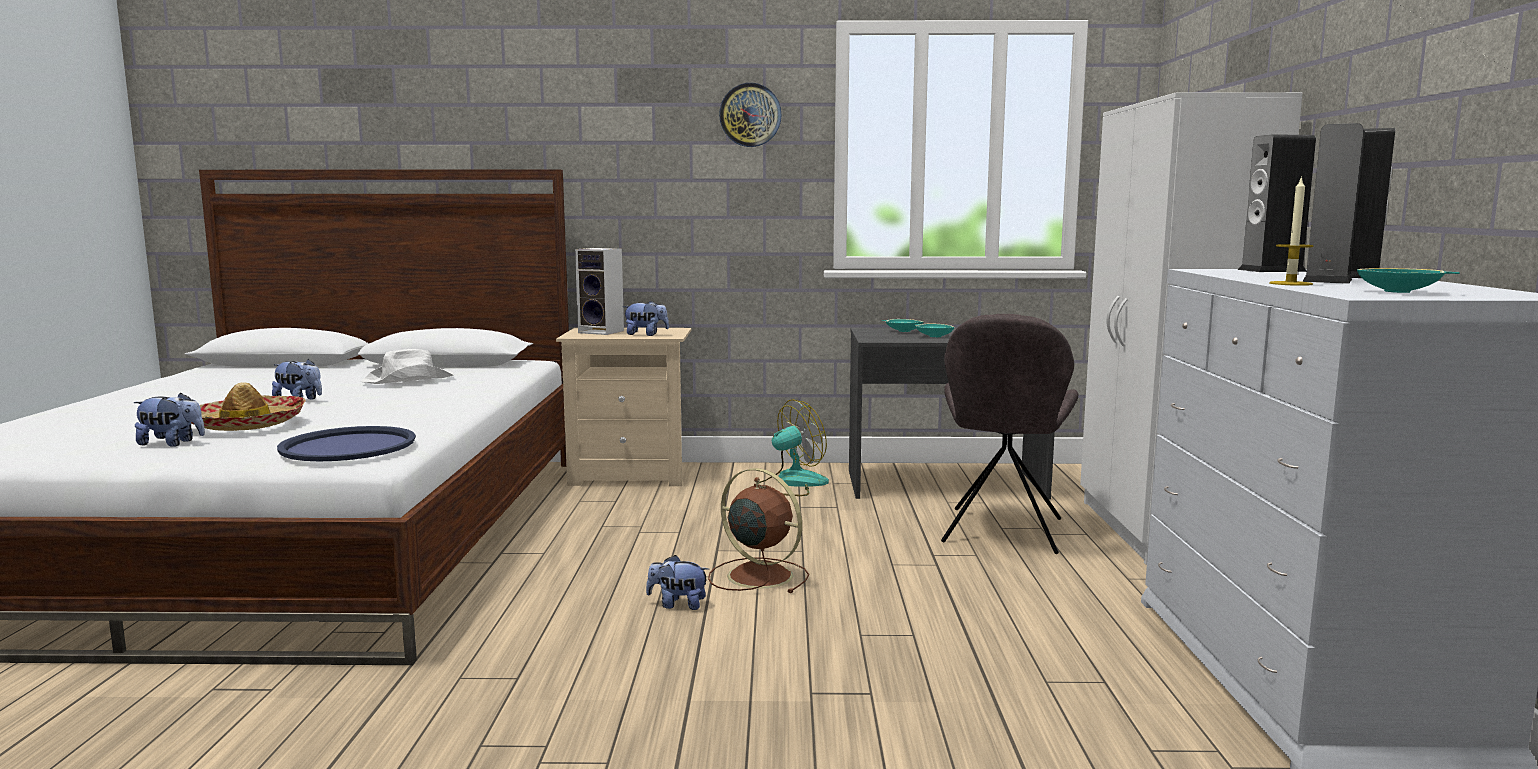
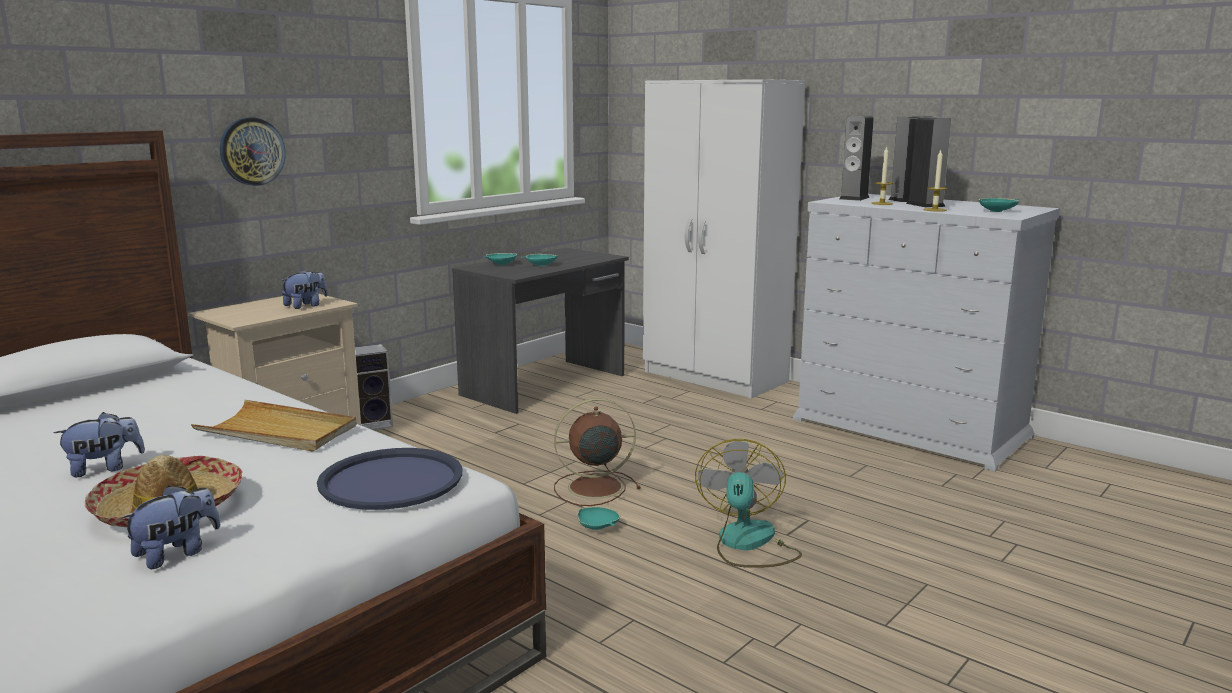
camera: 50 degrees left, 5 degrees up
(409, 380) = (130, 412): white hat -> none
(416, 406) = (278, 431): none -> beige tray
(603, 332) = (248, 311): speaker -> speaker (375, 424)
(678, 604) = (597, 527): plush toy -> turquoise bowl
(750, 115) = (340, 68): wall clock -> wall clock (252, 151)
(791, 483) = (444, 418): fan -> fan (747, 544)
(1002, 532) = (650, 405): grey chair -> none
(1264, 275) = (882, 203): none -> candle

